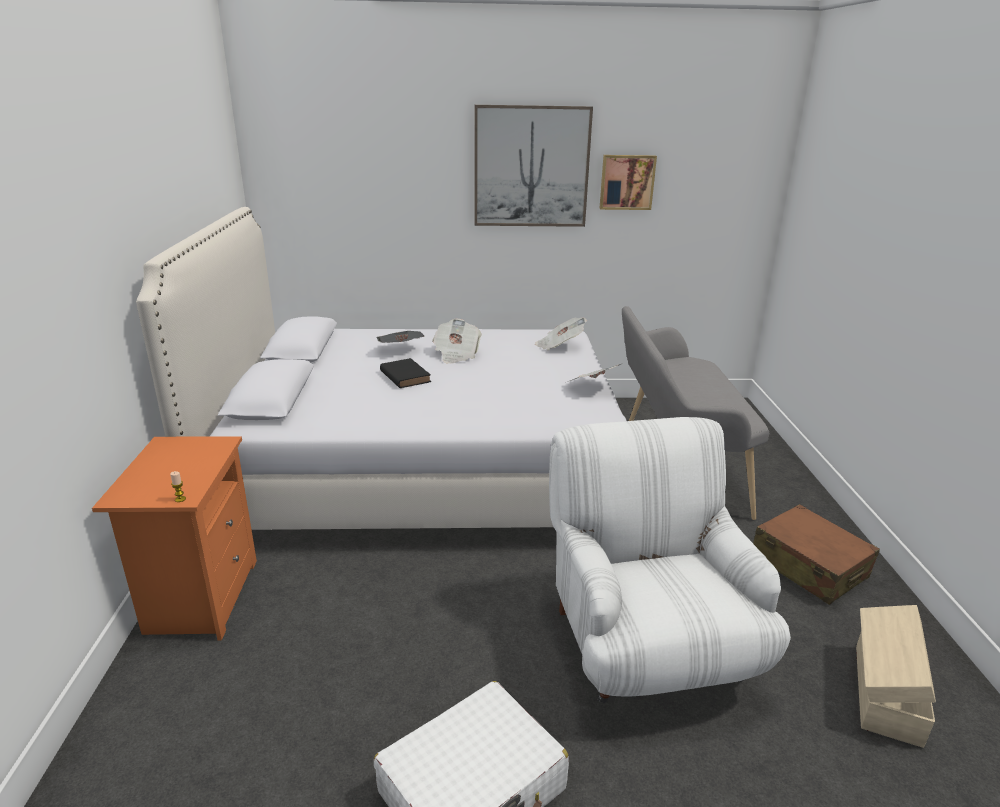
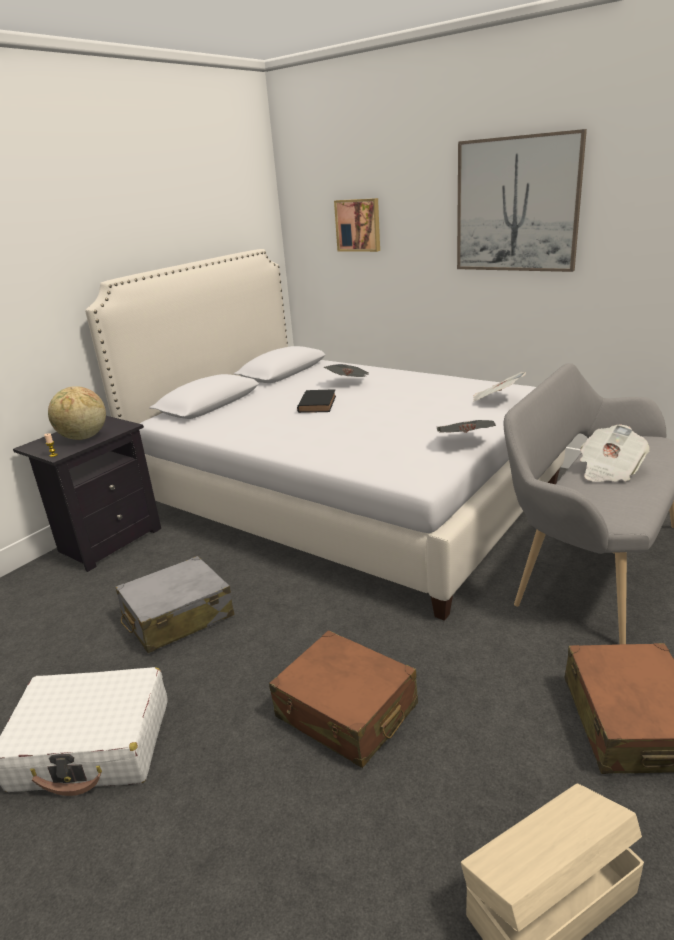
camera: 40 degrees right, 0 degrees up
(184, 469) = (83, 438): none -> globe
(201, 597) = (108, 541): orange nightstand -> black nightstand
(400, 639) = (177, 617): none -> grey suitcase
(456, 354) = (387, 393): newspaper -> newspaper (609, 470)
(627, 182) = (628, 218): picture -> picture (358, 225)
(646, 645) = (346, 711): white armchair -> brown suitcase

